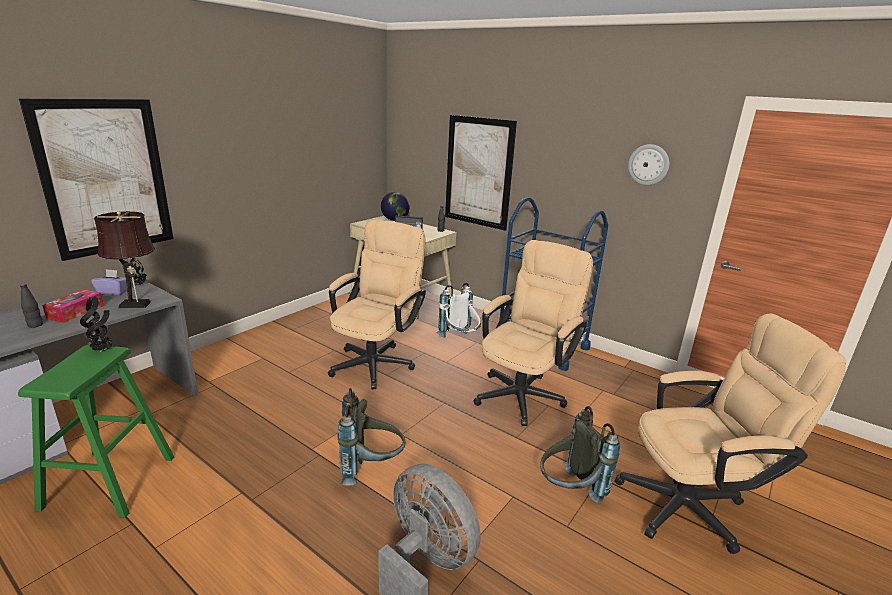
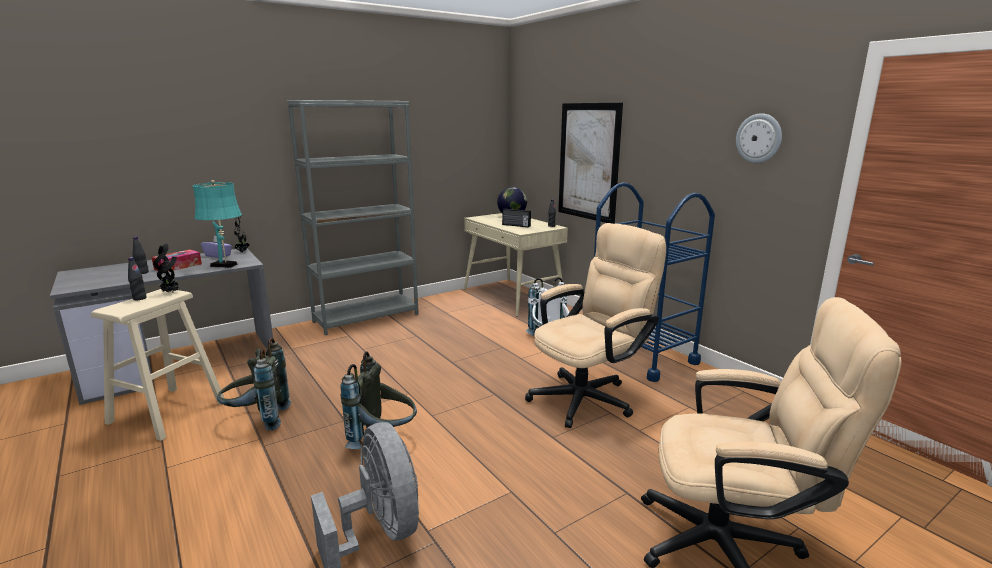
camera: 20 degrees right, 5 degrees down
(68, 363) = (139, 298): none -> black bottle
(106, 178) = (224, 158): picture -> none
(109, 482) = (167, 413): green stool -> beige stool
(138, 305) = (226, 265): brown table lamp -> turquoise table lamp
(270, 335) = (366, 318): none -> grey bookcase
(377, 361) = (450, 349): beige office chair -> none
(569, 492) = (579, 500): grey backpack -> grey backpack (257, 419)

